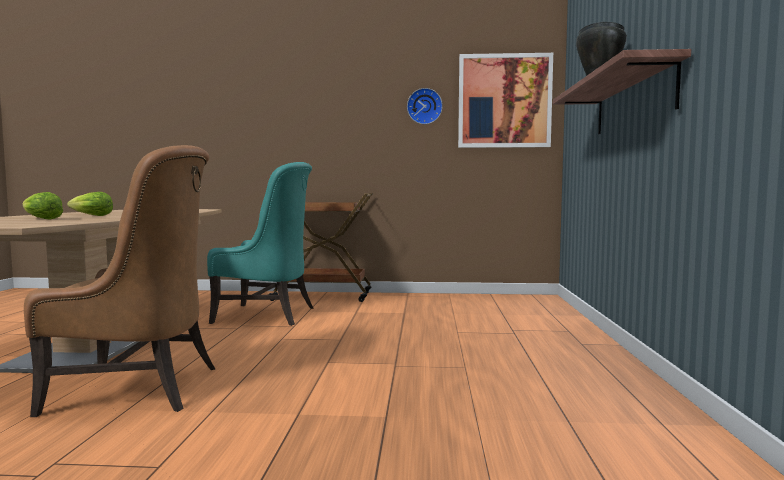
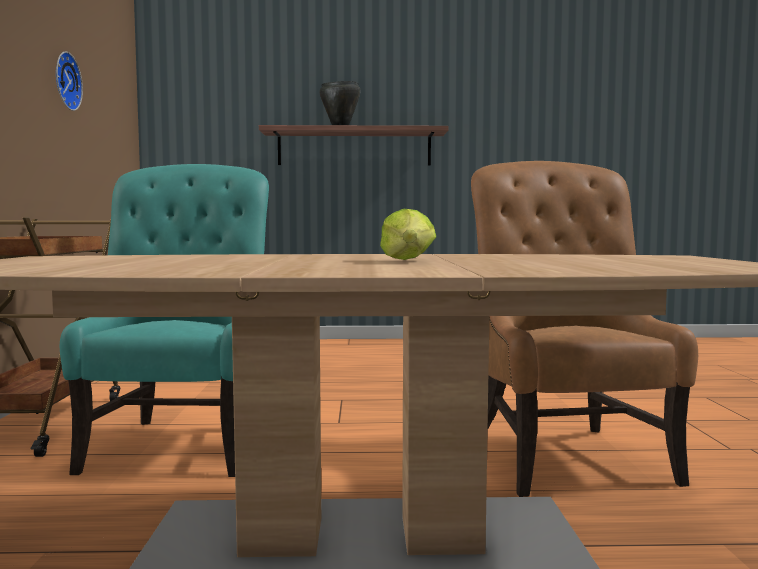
camera: 95 degrees left, 0 degrees up
(41, 219) = (538, 261): lettuce -> none
(504, 101) = (113, 98): picture -> none

